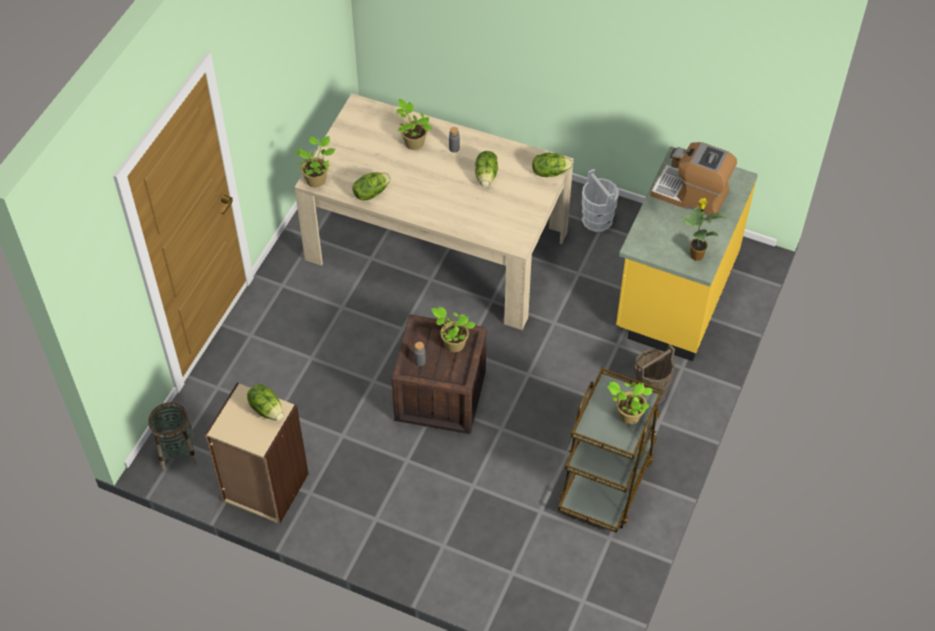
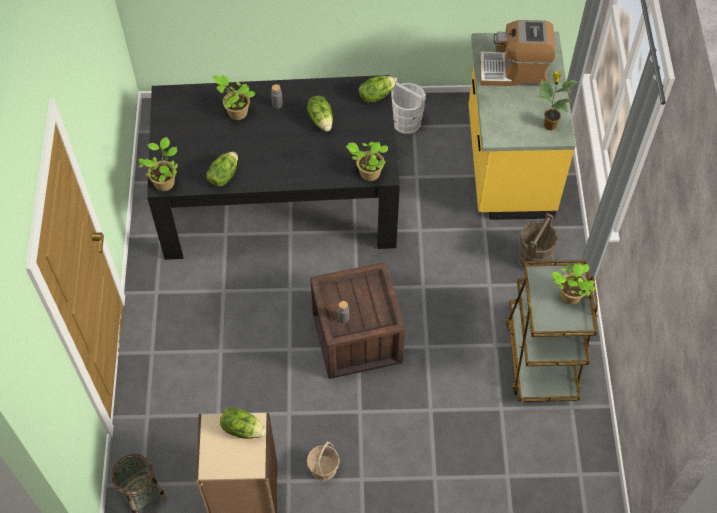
camera: 25 degrees left, 5 degrees up
(347, 495) = (323, 468): none -> basket
(436, 246) = (278, 199): beige dining table -> black dining table
(453, 343) = (364, 289): potted plant -> potted plant (368, 173)

